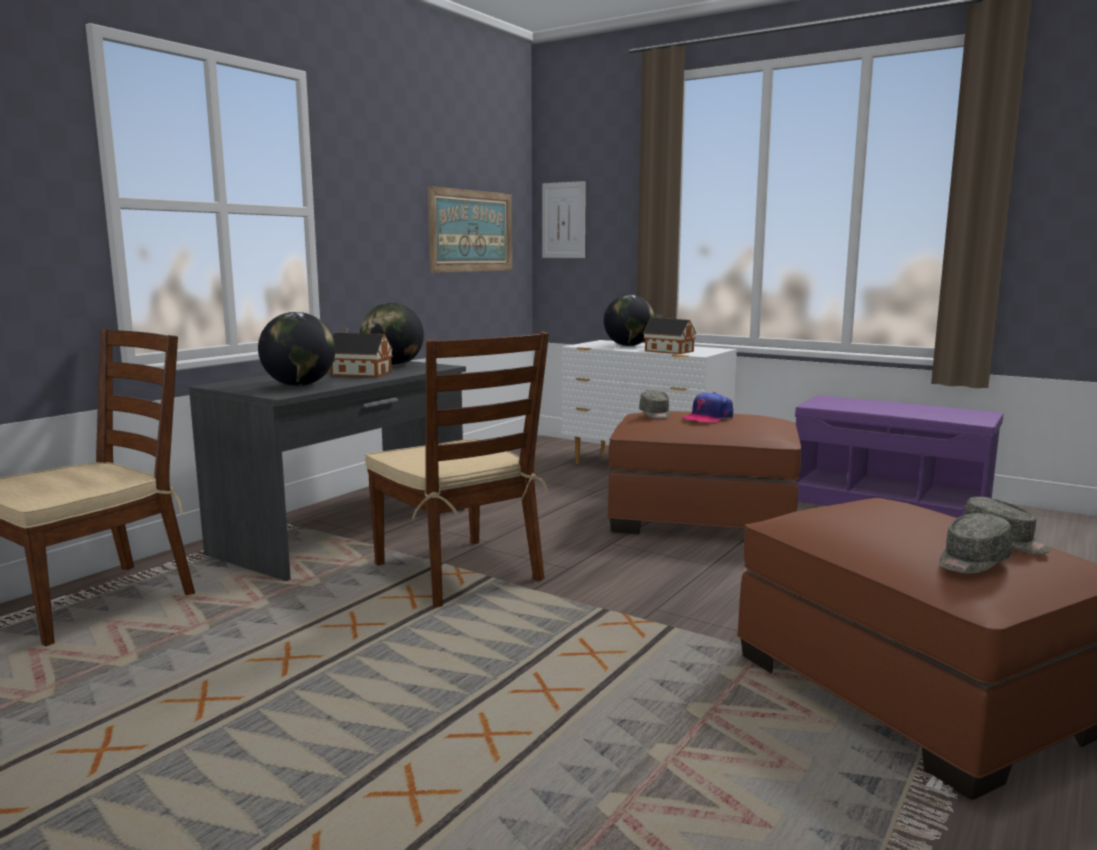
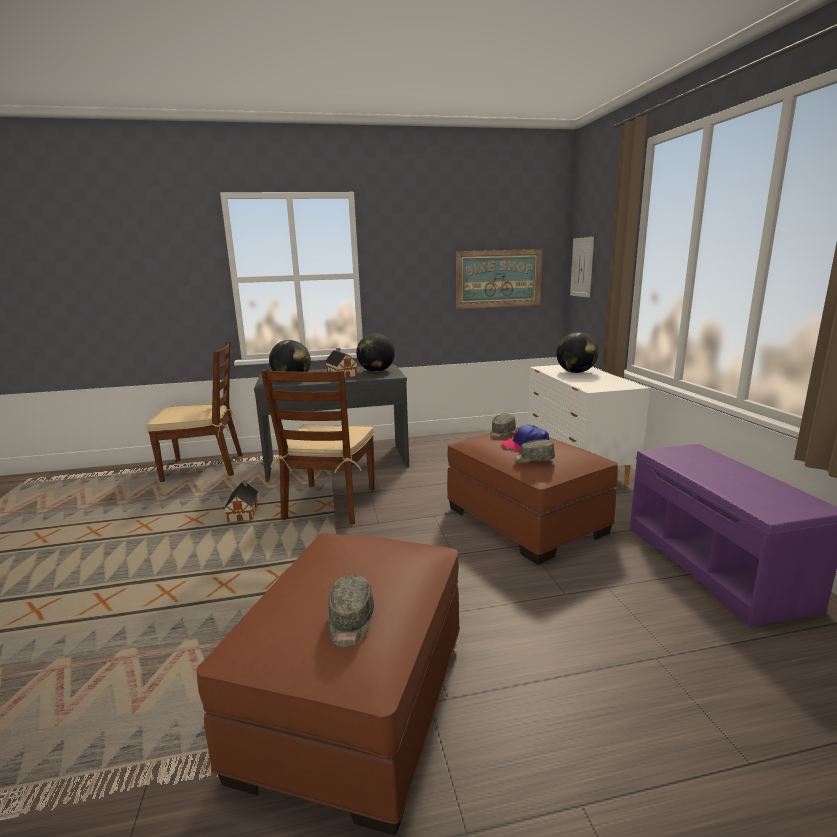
camera: 45 degrees right, 5 degrees up
(667, 351) = (581, 382): toy house -> toy house (244, 513)
(972, 561) = (282, 621): grey cap -> grey cap (533, 459)

